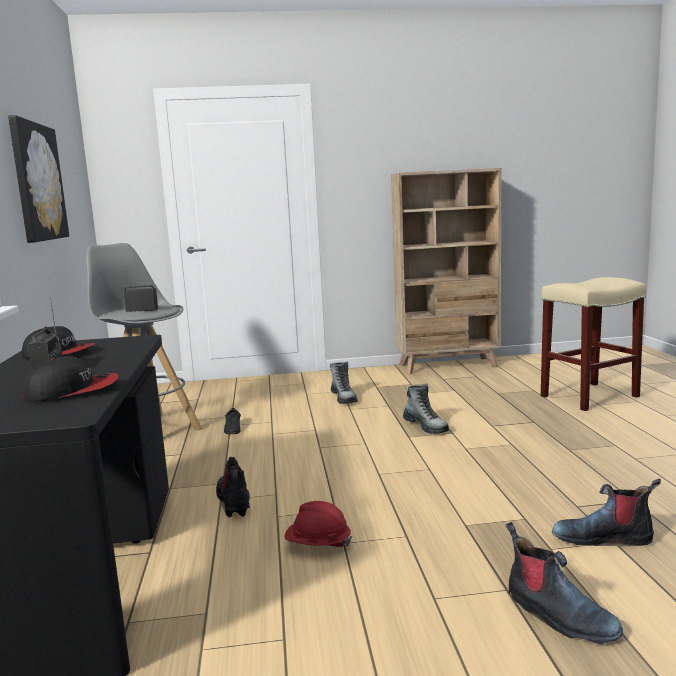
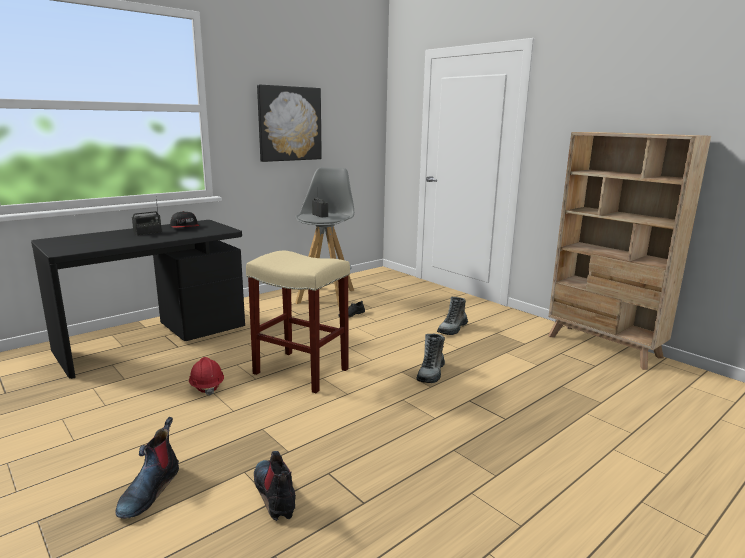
camera: 55 degrees right, 5 degrees up
(73, 391) = (107, 243): cap -> none
(234, 502) = (246, 348): boot -> none
(589, 397) = (630, 438): beige stool -> beige stool (299, 371)

